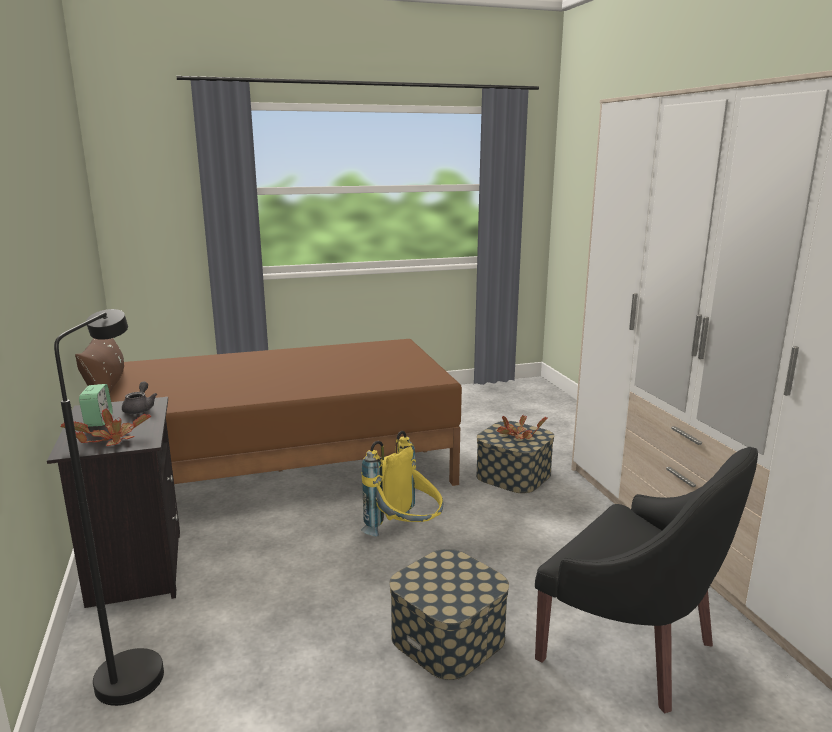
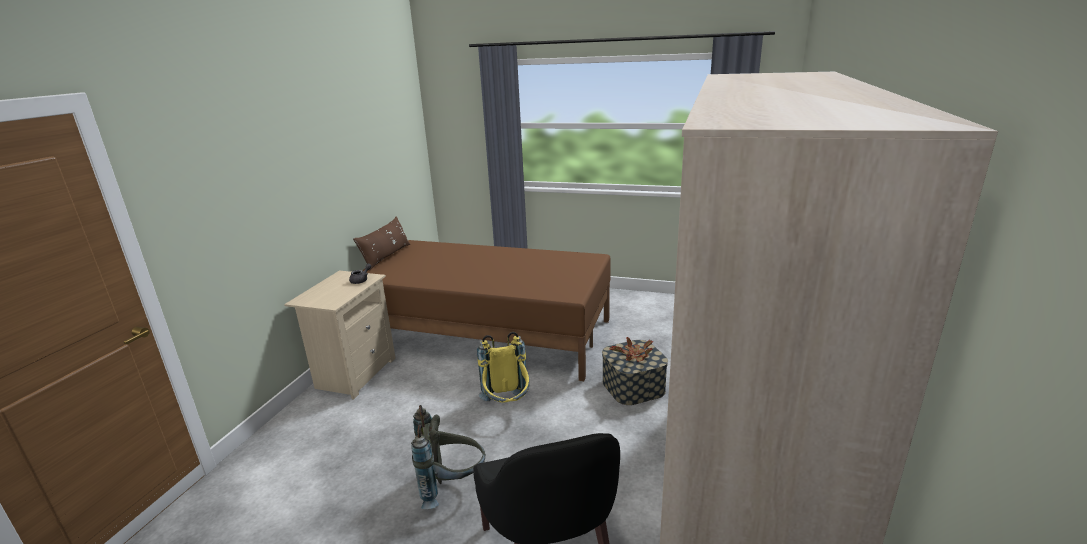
camera: 35 degrees right, 5 degrees up
(98, 421) = (334, 284): alarm clock -> none
(110, 440) = (321, 299): potted plant -> none
(135, 568) = (354, 374): black nightstand -> beige nightstand
(135, 666) = (302, 430): black floor lamp -> none
(447, 637) = (452, 486): storage box -> grey backpack

